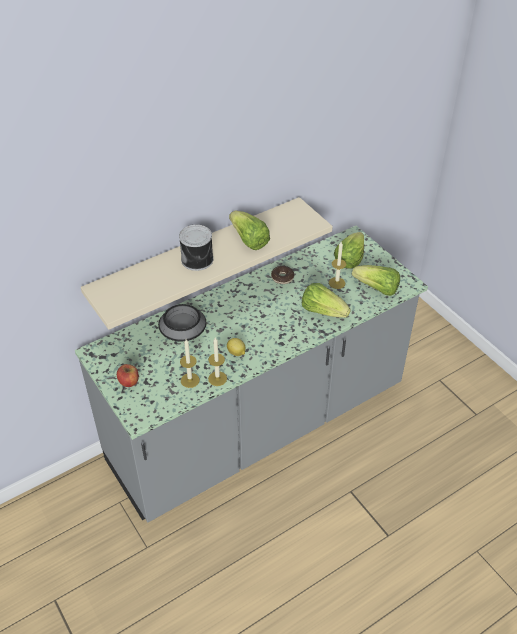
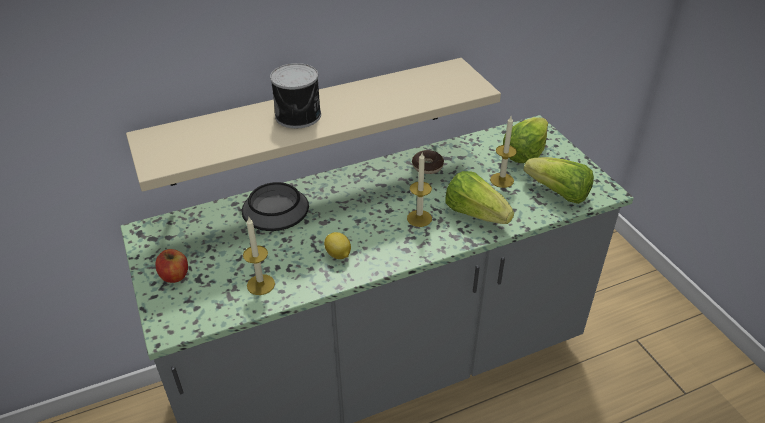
camera: 10 degrees right, 5 degrees down
(217, 378) = (301, 287): candle -> candle (419, 218)
(248, 240) = (377, 99): lettuce -> none

